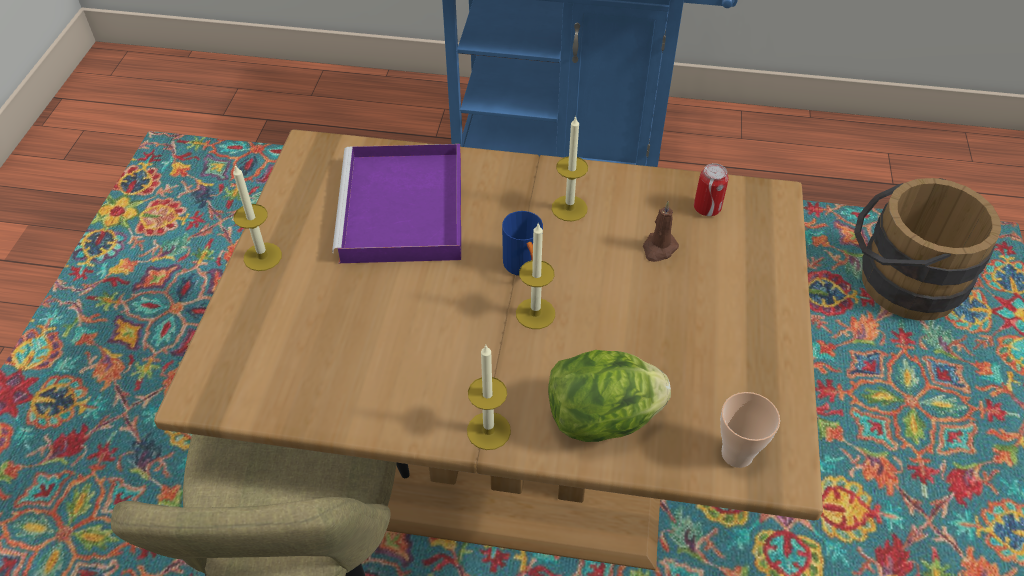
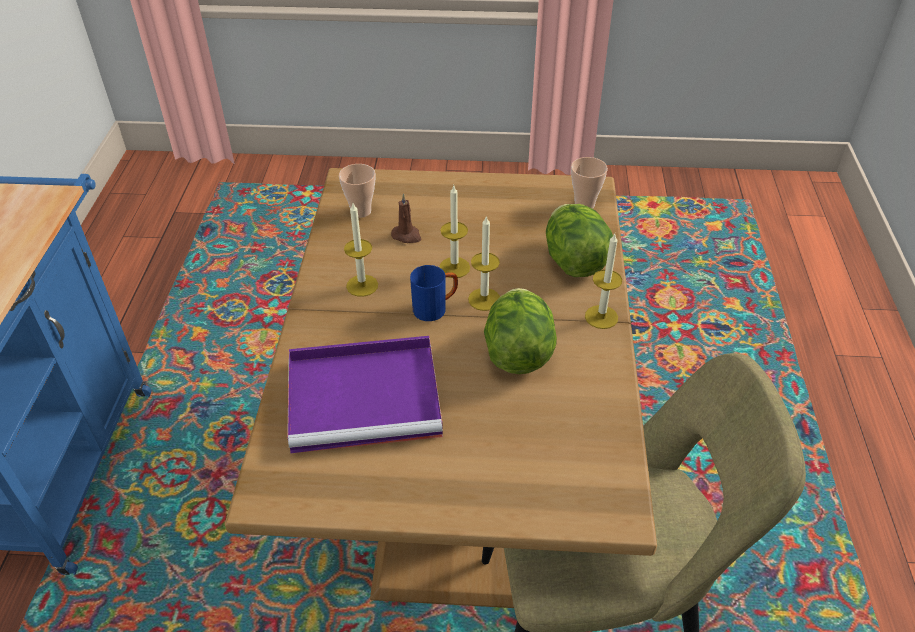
camera: 95 degrees left, 5 degrees down
(262, 257) = (440, 503): candle -> candle (454, 267)
(440, 336) = (518, 353): none -> lettuce
(707, 208) = (361, 211): can -> cup
(898, 282) = (271, 246): brown bucket -> none

